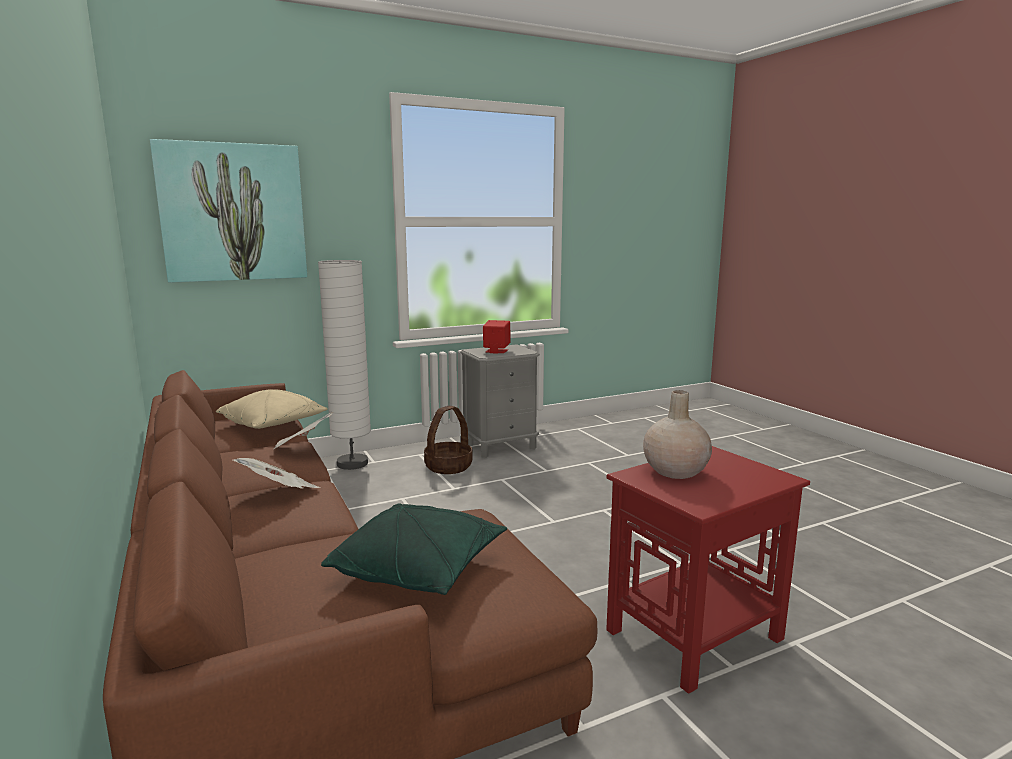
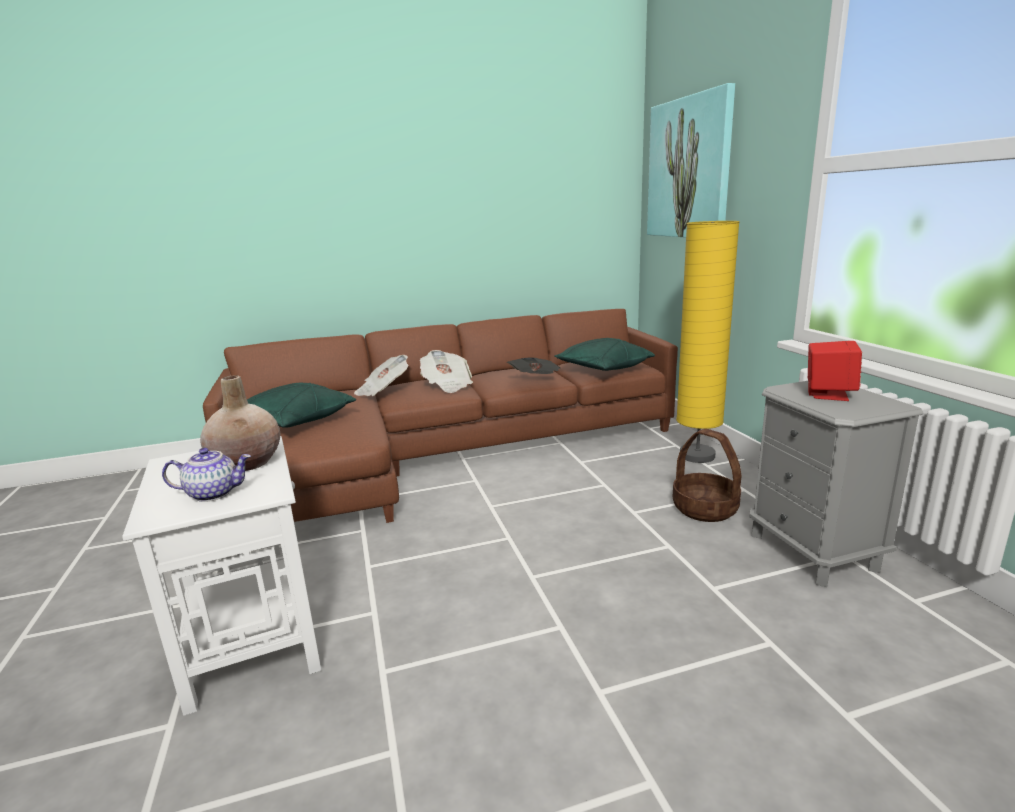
camera: 100 degrees right, 5 degrees up
(274, 424) = (603, 369): beige pillow -> green pillow
(278, 532) = (383, 390): none -> newspaper
(352, 464) = (697, 456): white floor lamp -> yellow floor lamp
(692, 635) = (253, 639): red side table -> white side table
(731, 468) = (214, 493): none -> teapot

